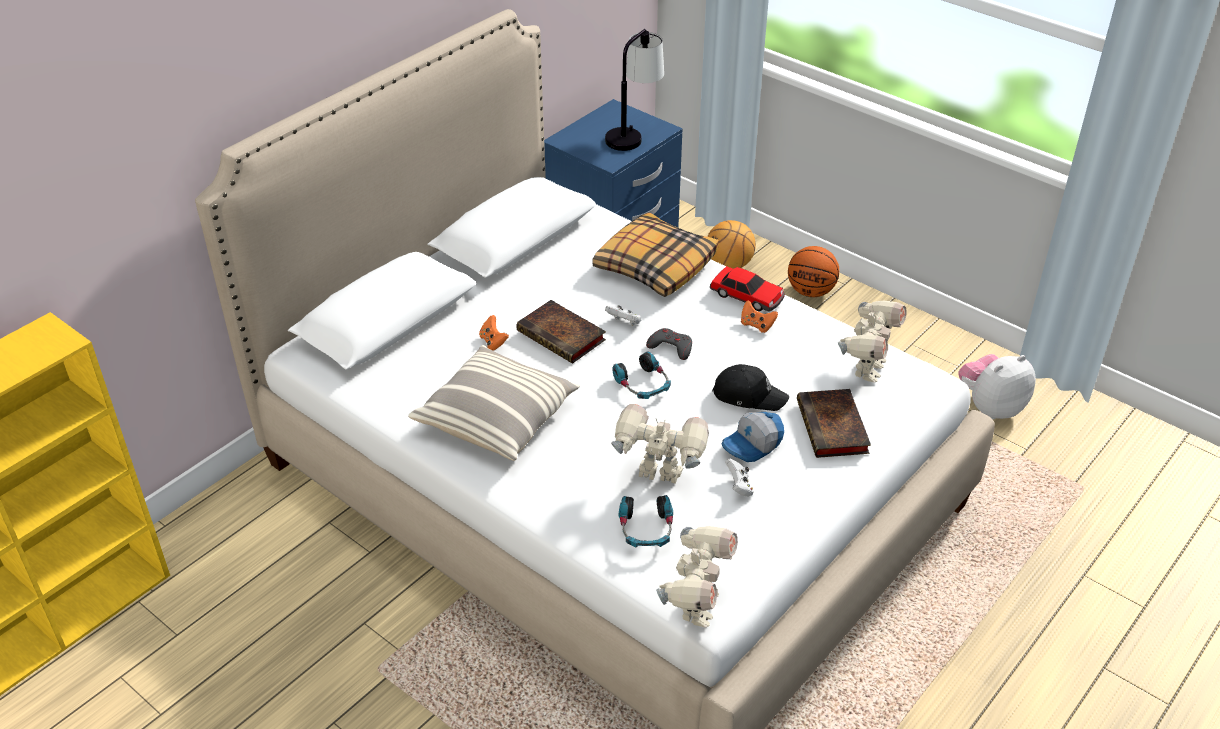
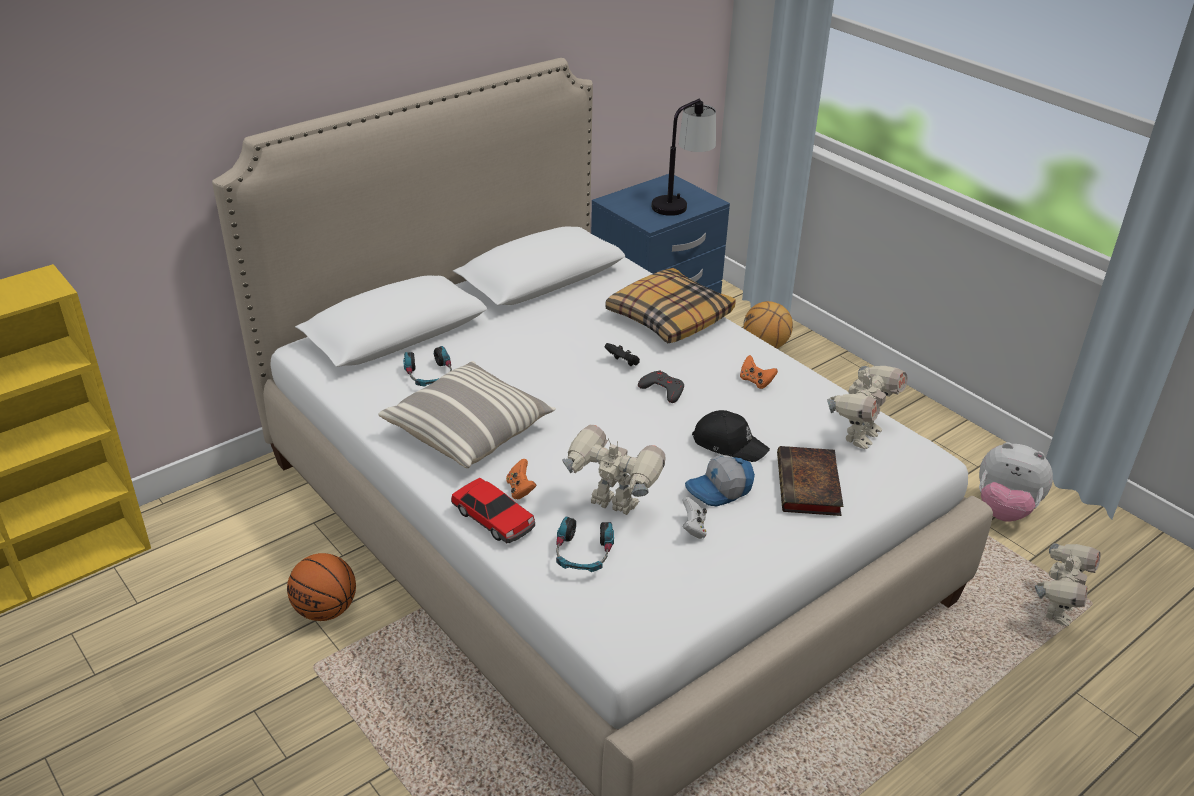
camera: 10 degrees right, 5 degrees down
(493, 342) = (489, 363): orange game controller -> orange game controller (520, 489)
(563, 336) = (558, 367): book -> none
(624, 323) = (623, 363): white game controller -> black game controller
(642, 384) = (623, 420): headphones -> headphones (429, 376)
(696, 607) = (612, 639): toy robot -> toy robot (1055, 610)
(747, 296) = (753, 355): toy car -> toy car (494, 519)
(811, 291) = (841, 379): basketball -> basketball (326, 610)
(990, 407) = (1004, 510): plush toy -> plush toy turned 135 degrees counterclockwise

